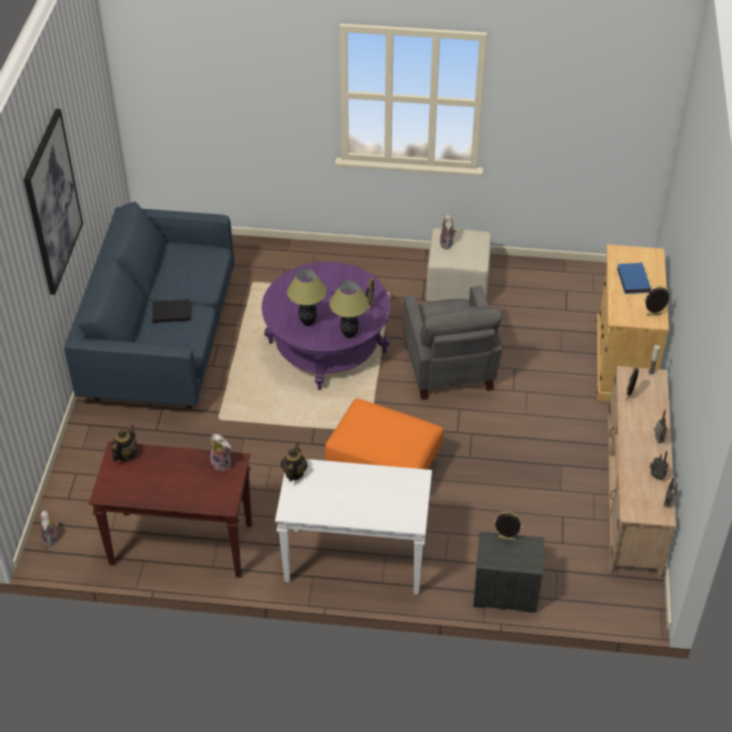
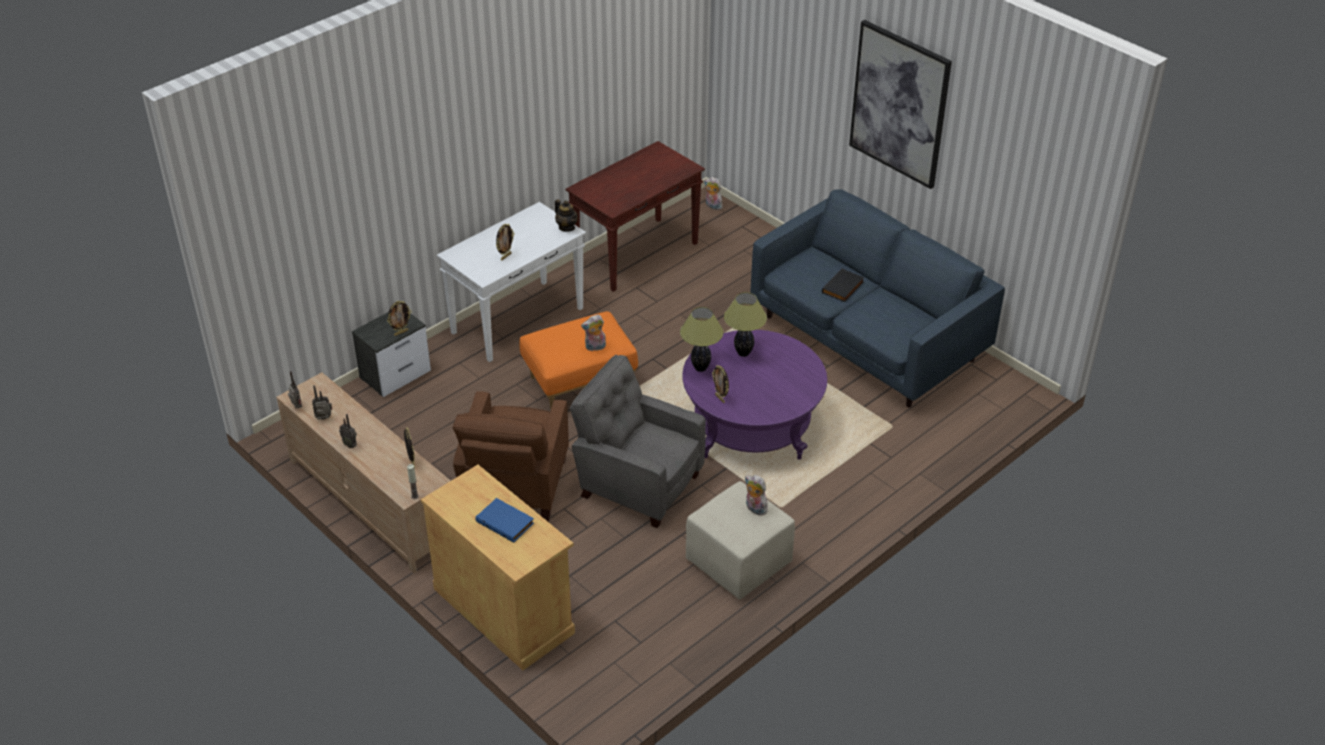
camera: 130 degrees right, 5 degrees down
(125, 454) = (681, 169): teapot -> none
(222, 463) = (618, 203): plush toy -> plush toy (595, 347)
(526, 428) = (514, 487): none -> brown armchair
(653, 315) = (448, 502): picture frame -> picture frame (505, 256)

